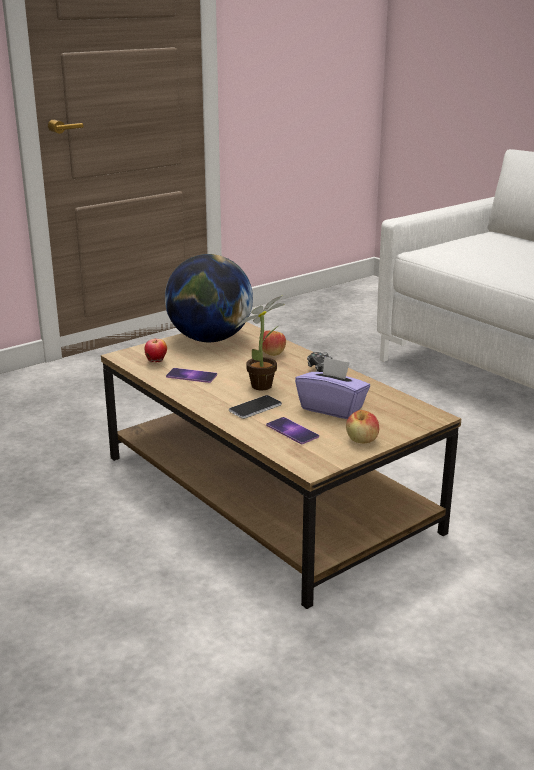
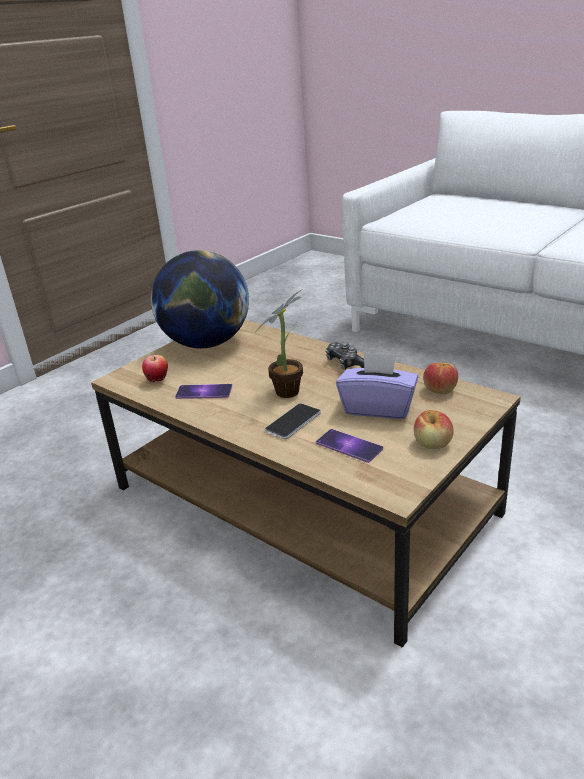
camera: 10 degrees left, 5 degrees up
(272, 353) = (280, 349): apple -> apple (440, 390)

